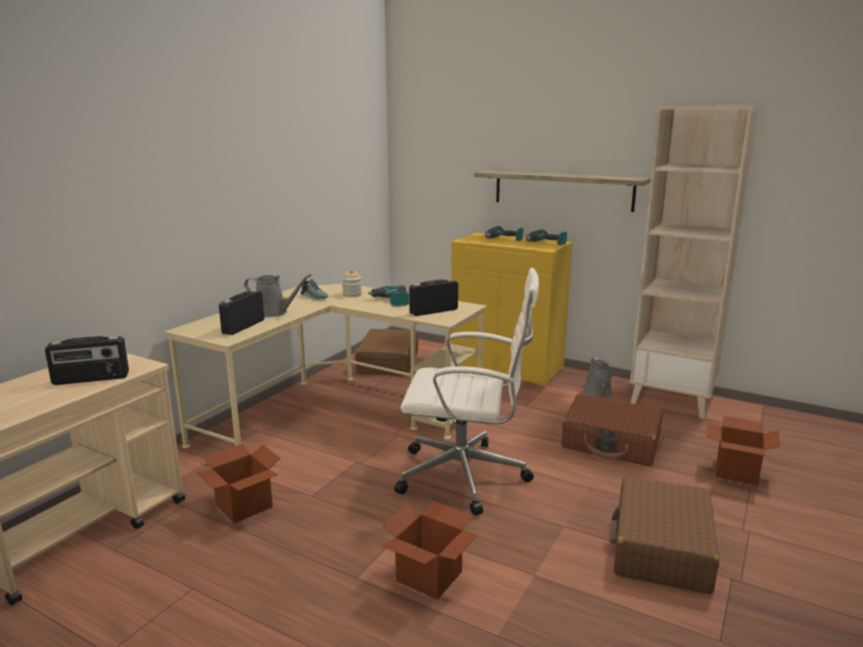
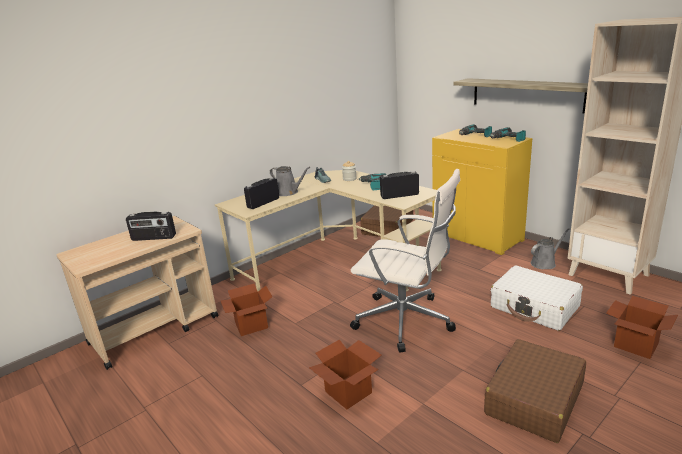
camera: 20 degrees right, 5 degrees up
(598, 392) = (545, 263): grey watering can -> grey watering can turned 135 degrees counterclockwise
(611, 442) = (534, 307): brown suitcase -> white suitcase

